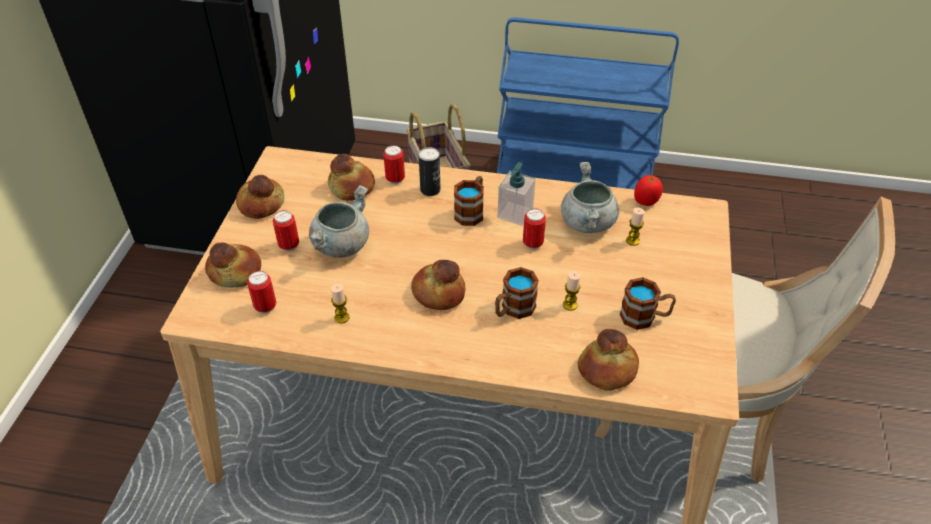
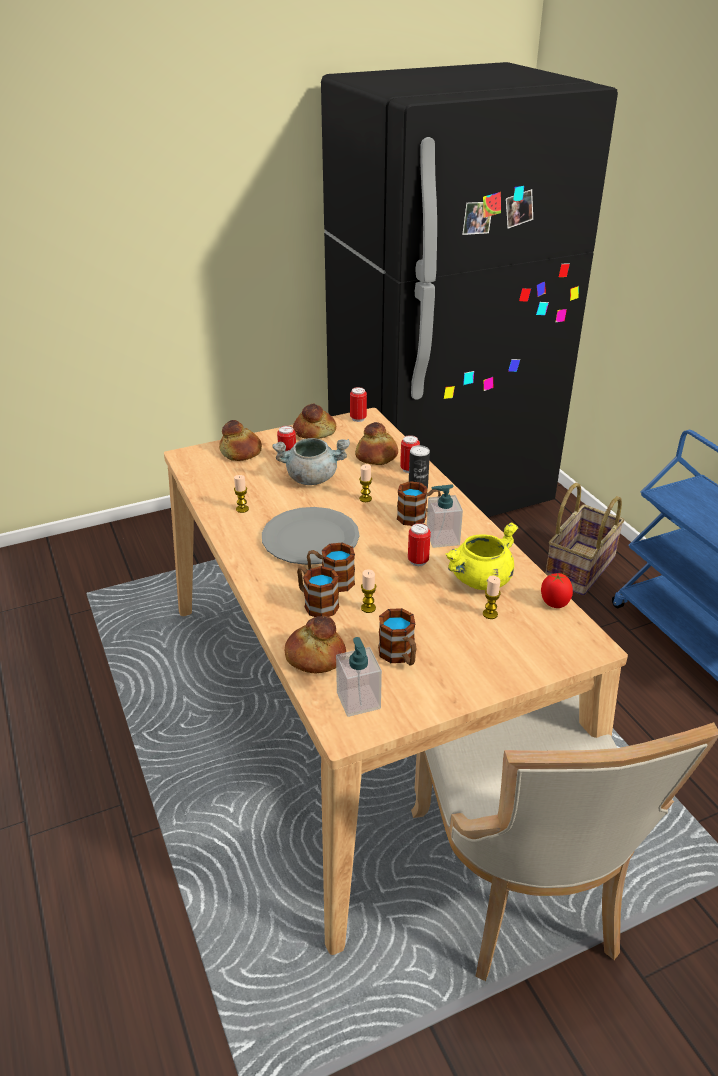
camera: 55 degrees right, 10 degrees down
(265, 307) = (221, 476): can -> can (358, 418)
(412, 228) = (365, 499): none -> candle
(438, 293) = (310, 538): bread -> grey plate
(537, 334) = (316, 603): none -> mug
(588, 223) = (480, 580): grey cooking pot -> yellow cooking pot
(681, 368) = (358, 701): none -> soap dispenser

